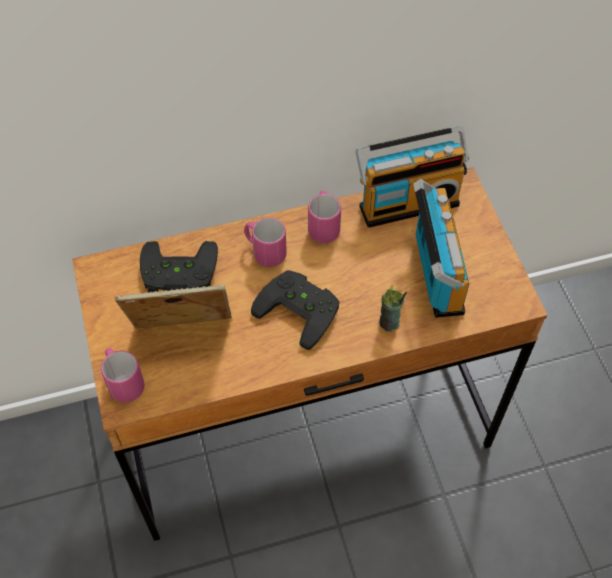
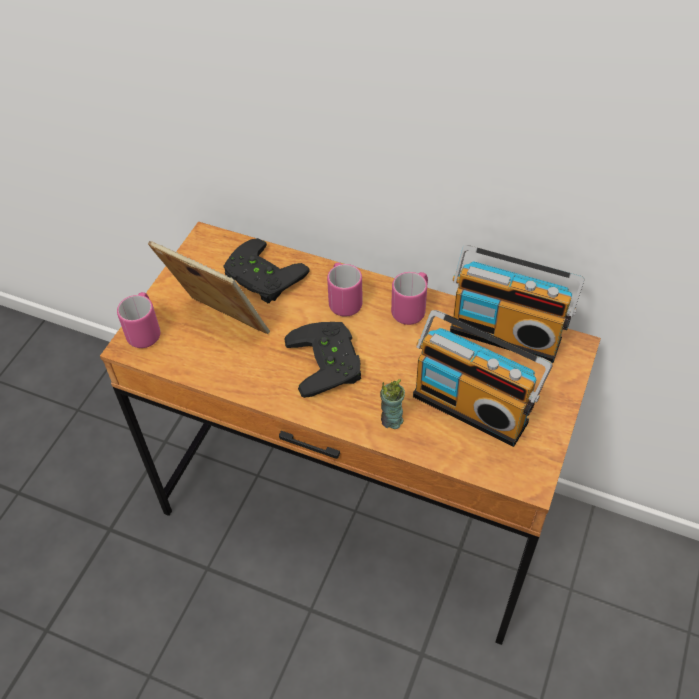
camera: 40 degrees right, 5 degrees down
(434, 273) = (472, 405): radio -> radio turned 90 degrees clockwise

